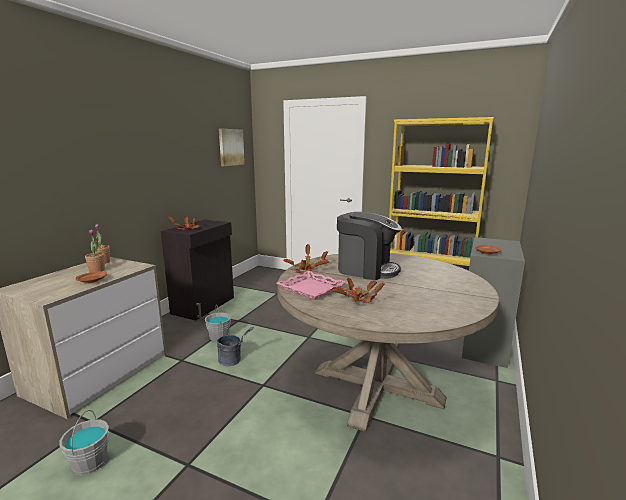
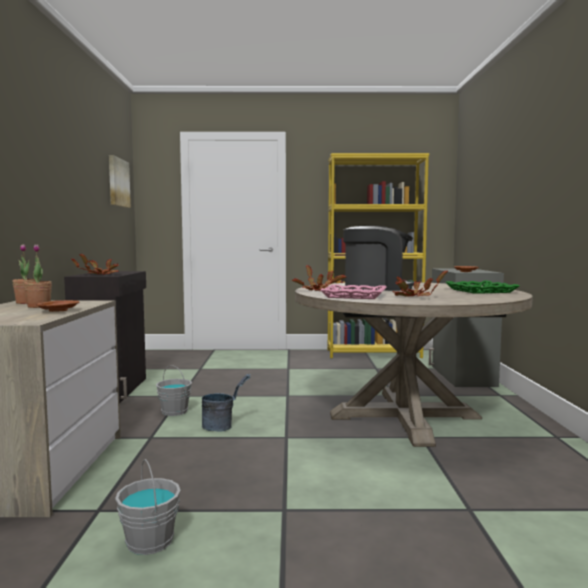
camera: 25 degrees left, 10 degrees down
(452, 294) = (481, 291): none -> green tray

